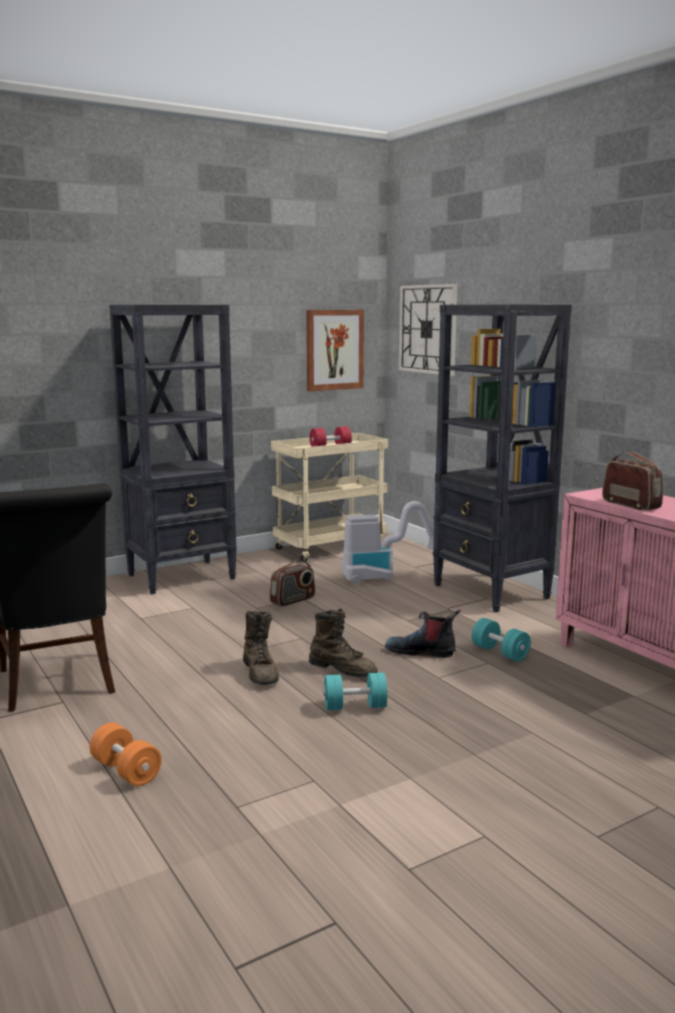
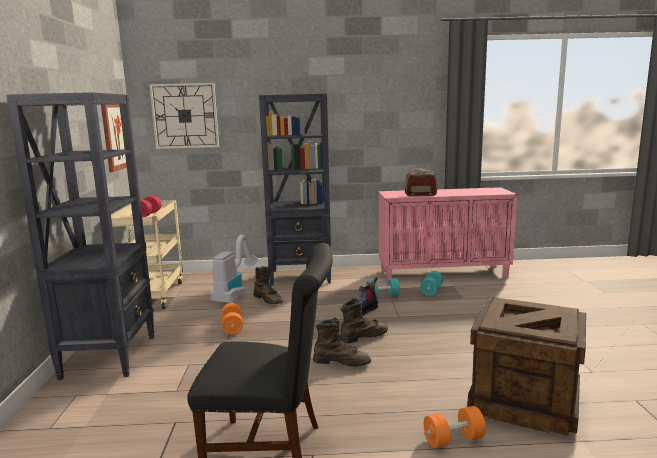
camera: 60 degrees left, 0 degrees up
(252, 809) = (523, 401): none -> crate
(293, 600) = (232, 327): radio -> orange dumbbell
(355, 706) = (416, 345): turquoise dumbbell -> turquoise dumbbell (431, 291)
(388, 596) = (268, 300): none -> brown boot

